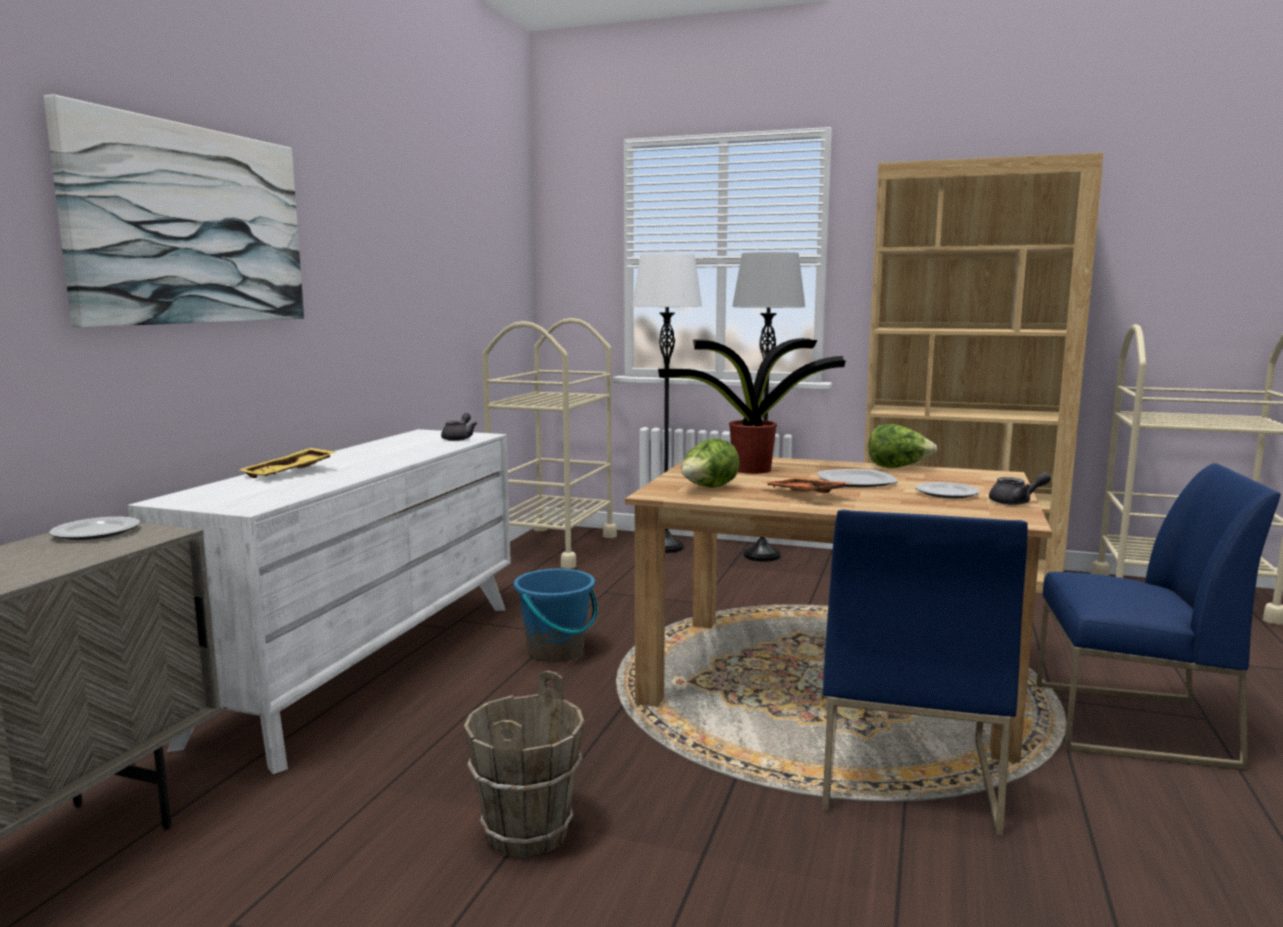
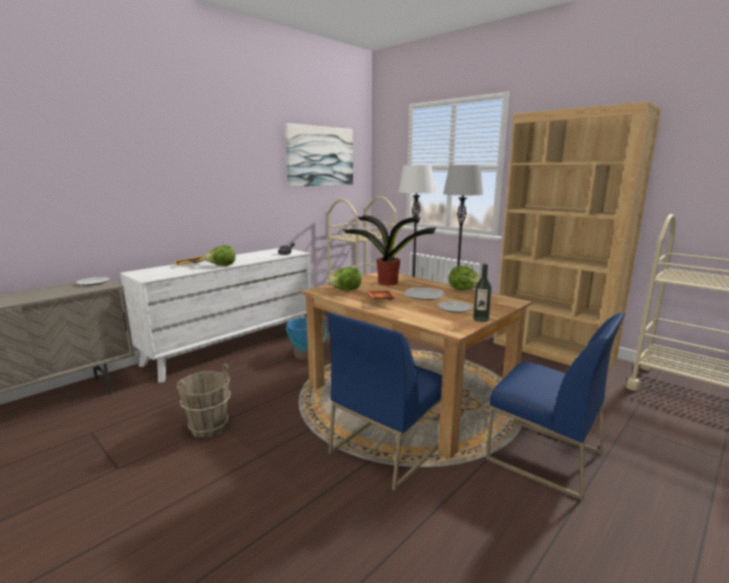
camera: 25 degrees right, 5 degrees up
(191, 226) = (153, 163): picture -> picture (320, 156)
(370, 470) = (221, 266): none -> lettuce
(1016, 502) = (480, 319): grey teapot -> bottle

